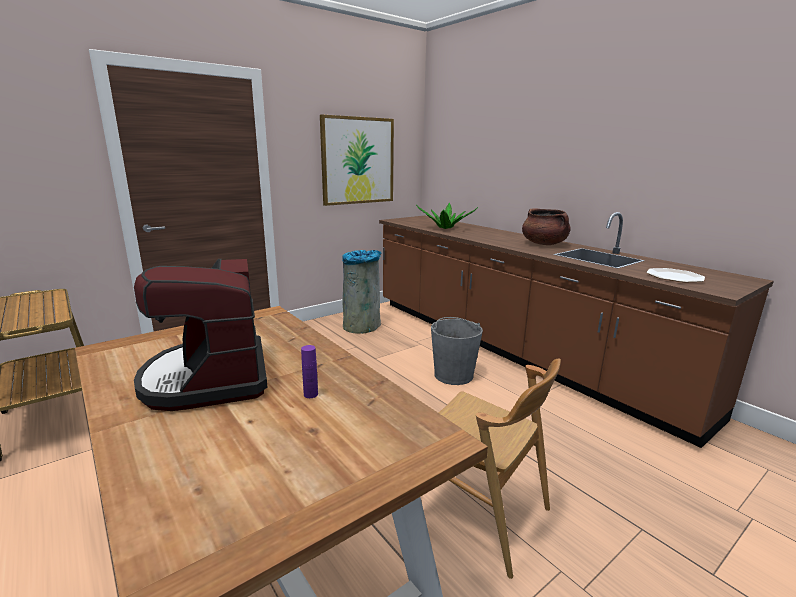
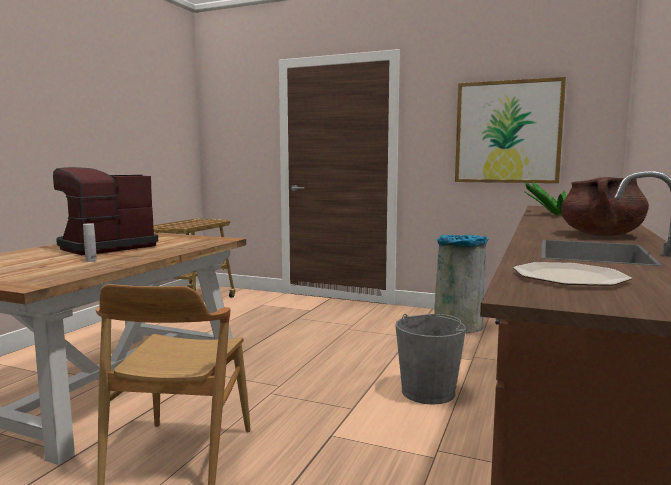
camera: 60 degrees right, 10 degrees down
(310, 394) = (91, 260): purple bottle -> white bottle

